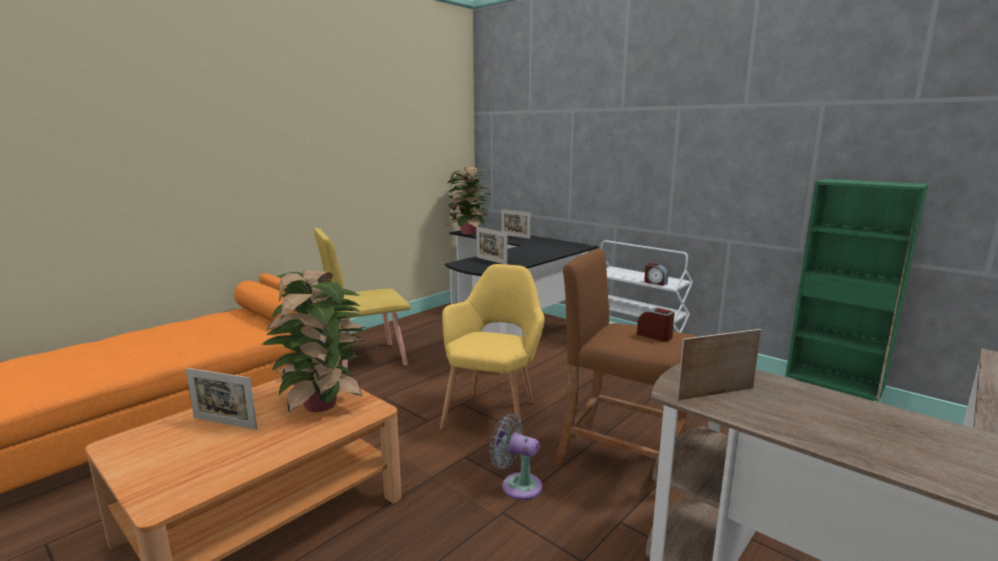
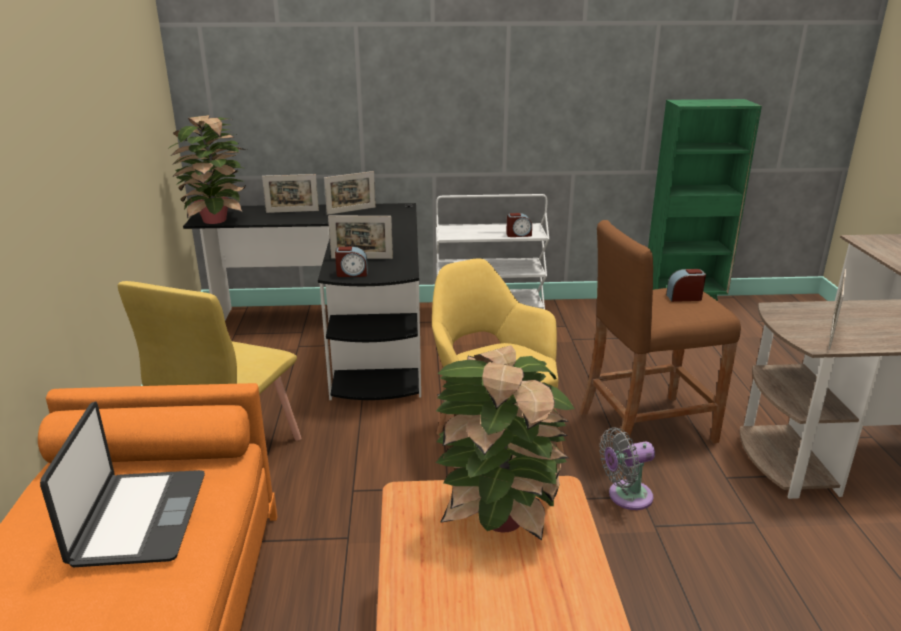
camera: 45 degrees left, 10 degrees up
(214, 331) = (138, 519): none -> laptop
(225, 423) = (464, 603): picture frame -> picture frame (351, 210)
(467, 265) = (352, 273): none -> alarm clock

